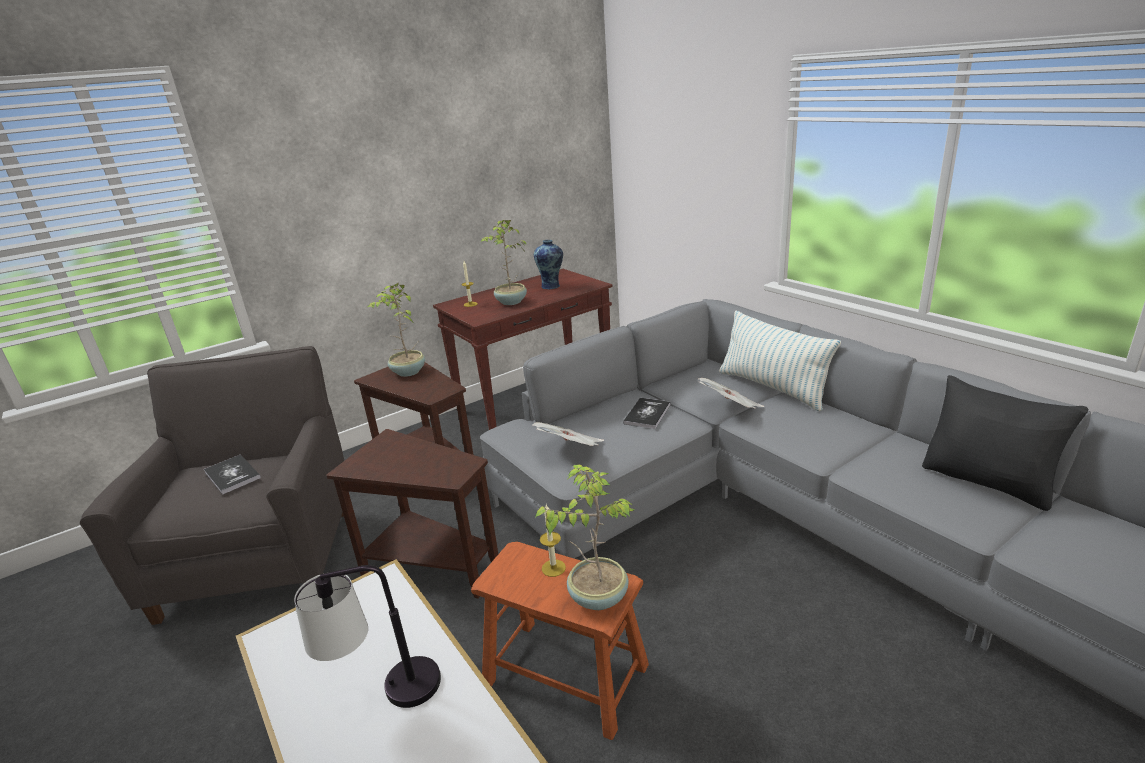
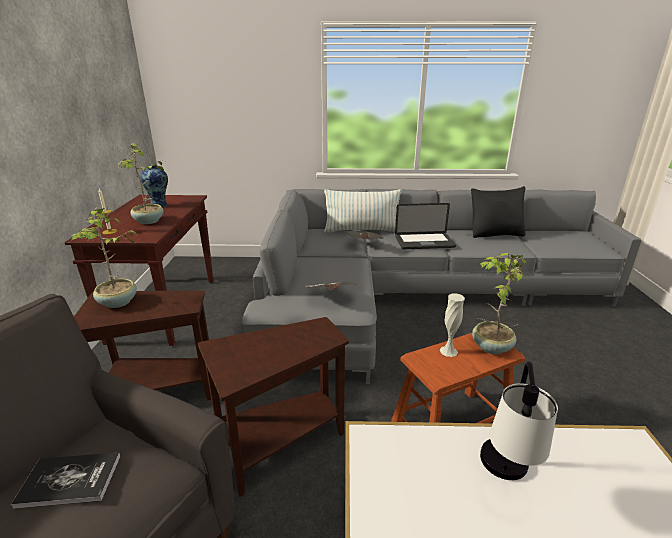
camera: 55 degrees left, 0 degrees up
(553, 568) = (448, 351): candle -> white vase
(647, 414) = (331, 263): book -> none
(822, 439) = (424, 242): none -> laptop

